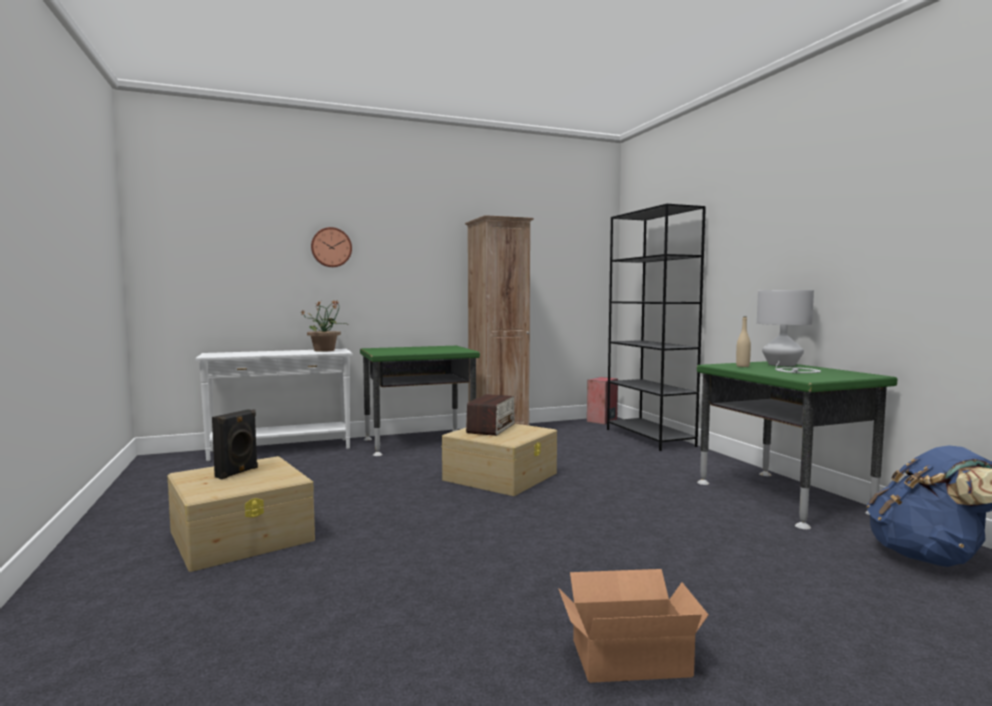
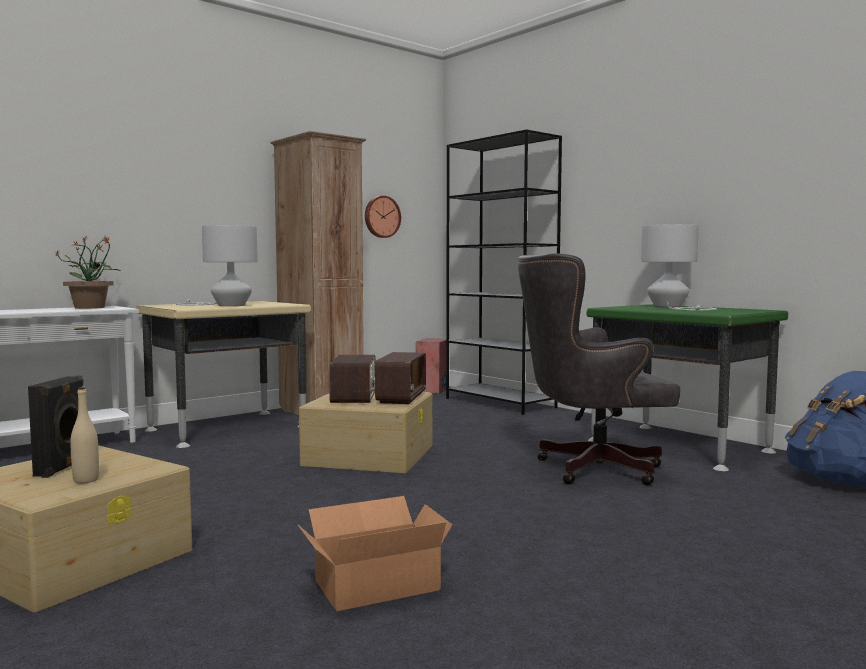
camera: 20 degrees left, 0 degrees up
(331, 247) = (91, 163): wall clock -> wall clock (381, 217)
(412, 350) = (217, 305): none -> grey table lamp
(419, 442) = (227, 428): green desk -> beige desk
(525, 433) = (401, 397): none -> radio
(626, 655) = (671, 605): cardboard box -> cardboard box (372, 584)
(672, 512) = (590, 470): none -> grey office chair
(742, 366) = (635, 307): beige bottle -> beige bottle (86, 480)

